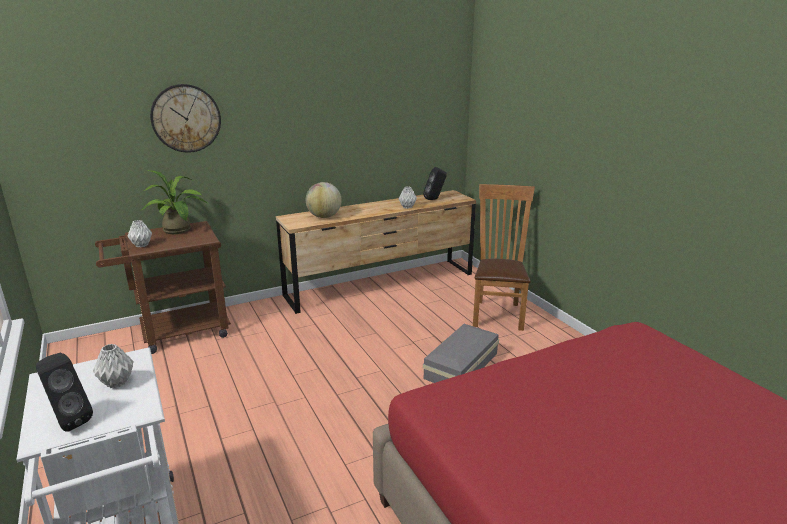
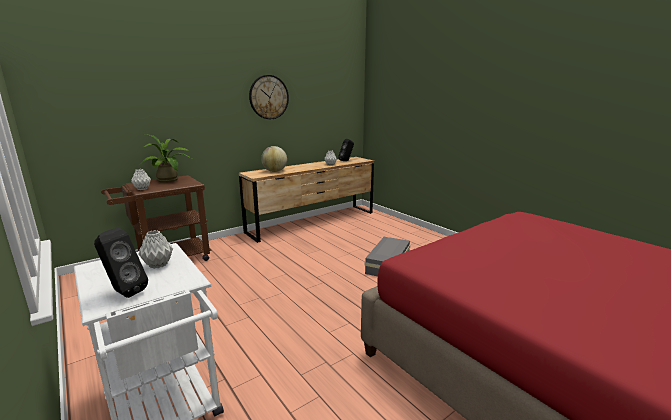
camera: 10 degrees left, 5 degrees down
(186, 118) = (173, 96): wall clock -> wall clock (269, 97)
(498, 313) = (399, 232): brown chair -> none

